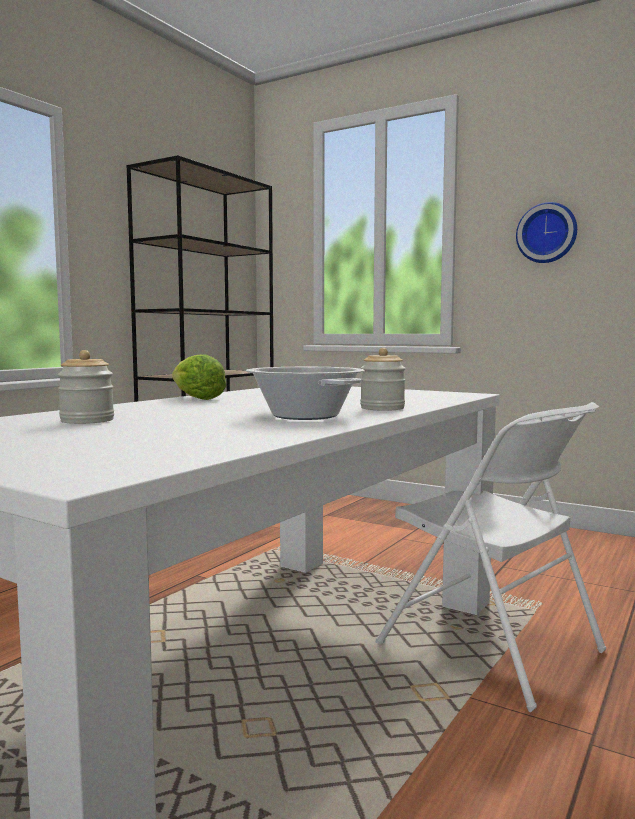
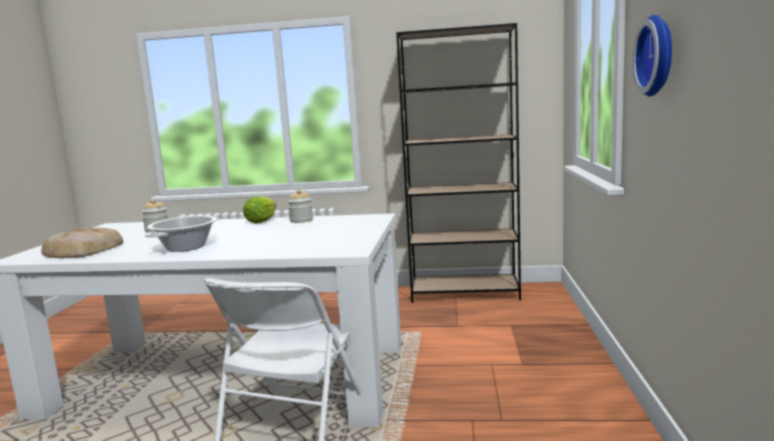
camera: 65 degrees right, 5 degrees up
(152, 445) = (82, 250): none -> bread
(382, 408) = (232, 251): jar -> jar (301, 220)

